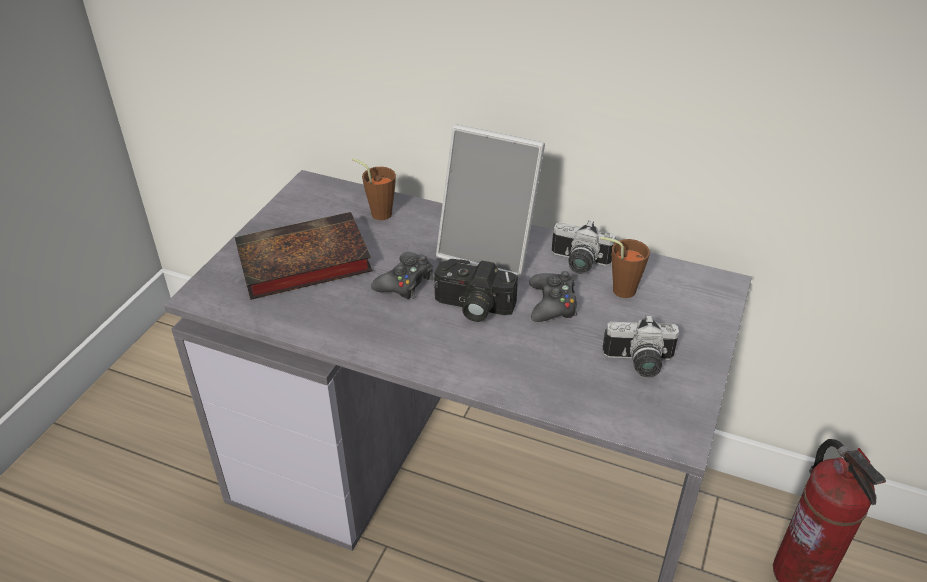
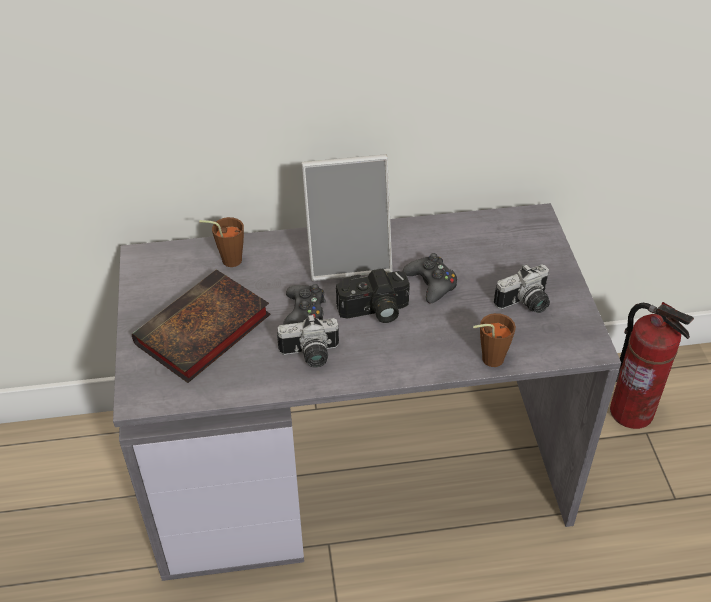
camera: 30 degrees left, 5 degrees up
(578, 263) = (424, 242): camera -> camera (310, 355)
(618, 289) = (469, 251): brown cup -> brown cup (487, 360)

